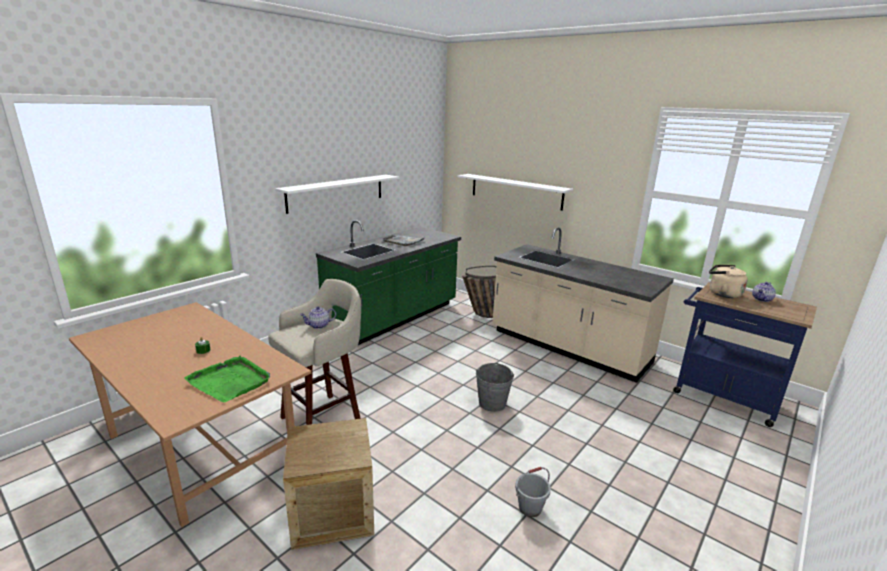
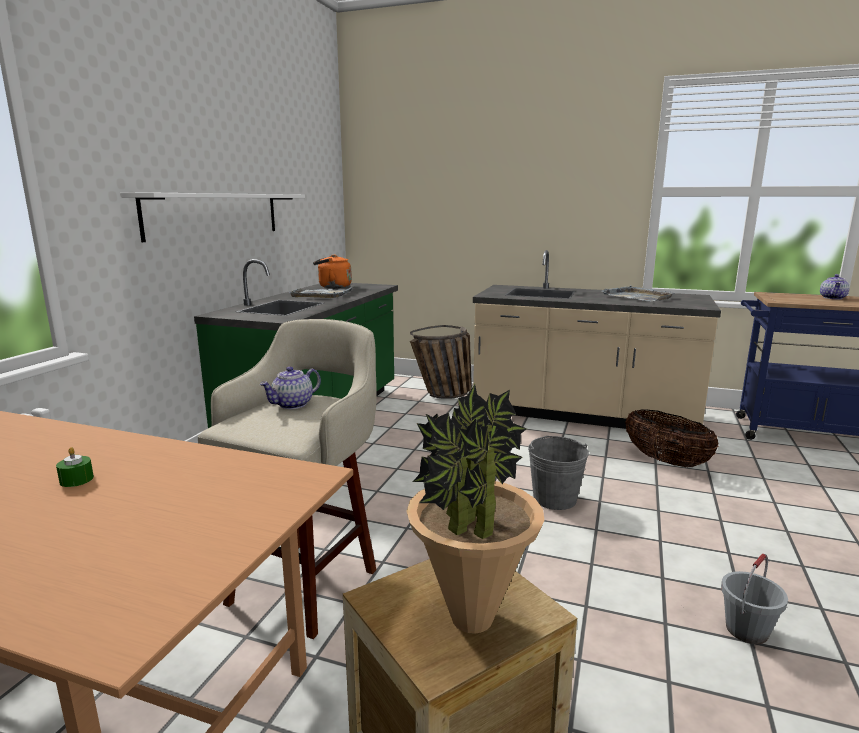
camera: 20 degrees left, 5 degrees down
(230, 381) = (197, 519): green tray -> none
(328, 453) = (472, 619): none -> potted plant
(418, 233) = (332, 287): none -> orange kettle
(515, 191) = (464, 215): white shelf -> none
(592, 395) = (666, 461): none -> basket
(611, 273) = (637, 297): none -> grey tray
(722, 294) = (788, 298): beige kettle -> none

